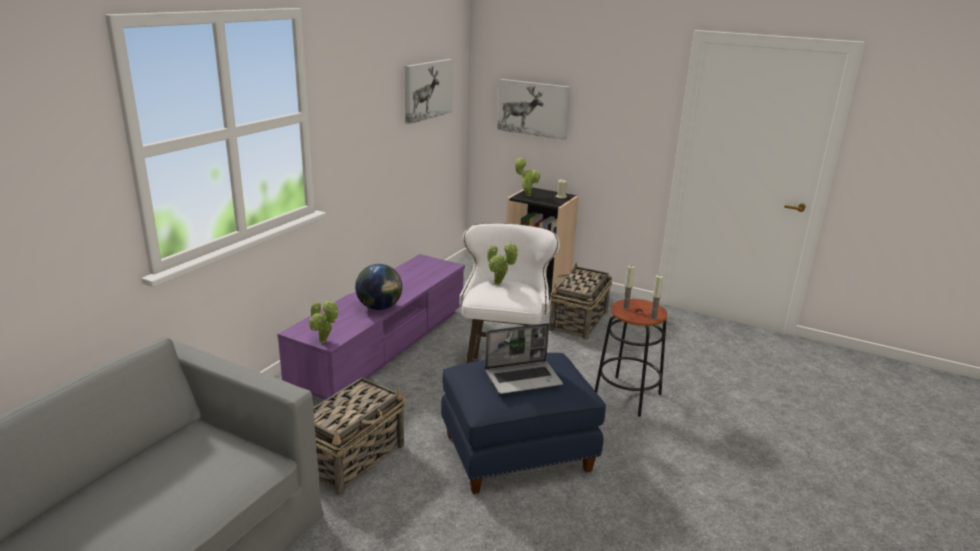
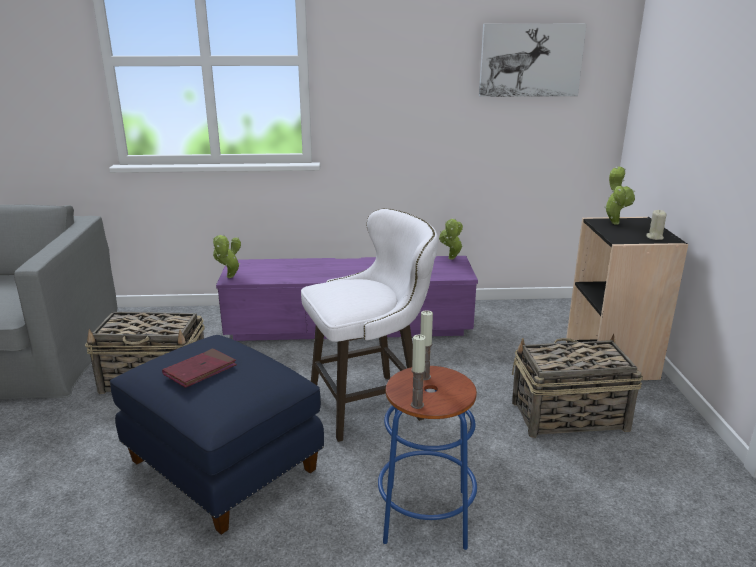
camera: 60 degrees right, 0 degrees up
(379, 307) = (321, 276): globe -> none
(499, 284) = (359, 284): potted plant -> potted plant (451, 259)
(523, 378) = (200, 370): laptop -> red book
(533, 108) = (677, 100): picture -> none
(627, 396) = (426, 515): black stool -> blue stool

